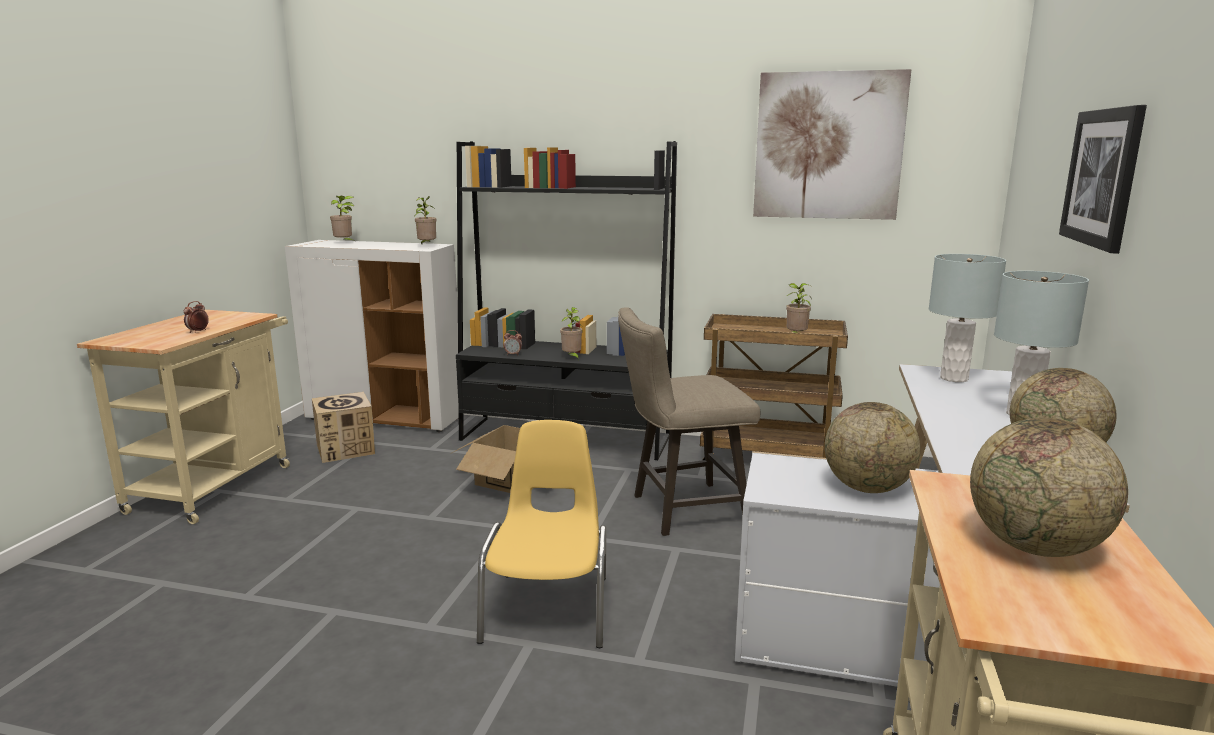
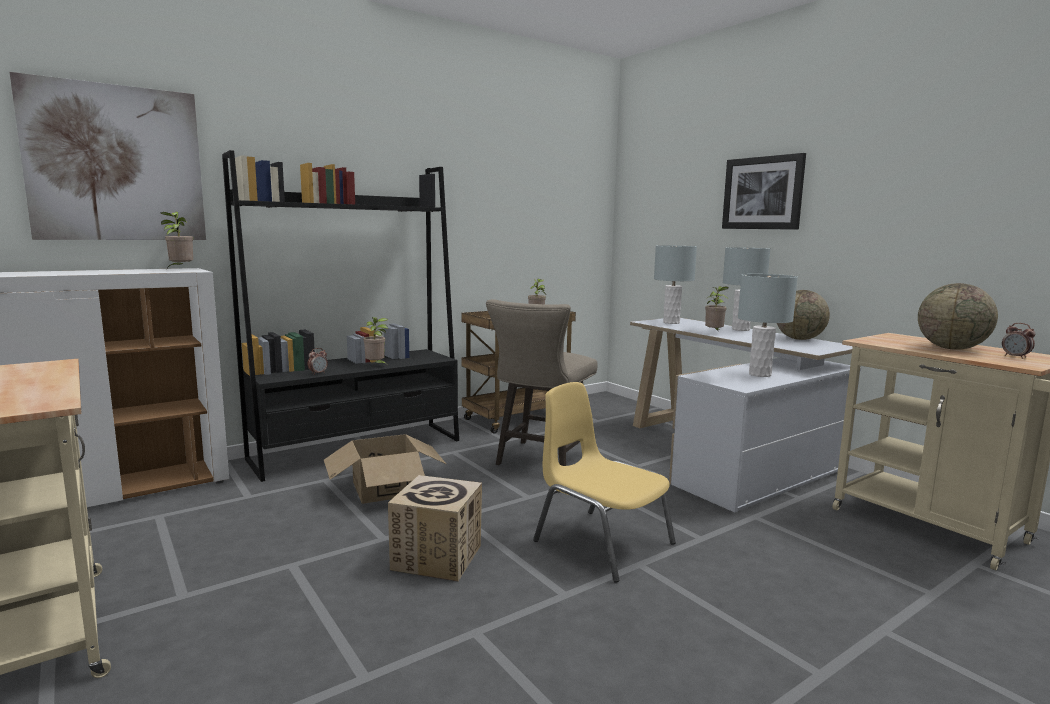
camera: 50 degrees left, 5 degrees down
(198, 331) = (41, 386): alarm clock -> alarm clock (1015, 357)
(344, 243) = (45, 272): potted plant -> potted plant (714, 333)
(346, 449) = (141, 532): cardboard box -> cardboard box (437, 557)
(828, 146) = (525, 180): picture -> picture (116, 164)
(867, 488) = (760, 374): globe -> grey table lamp

